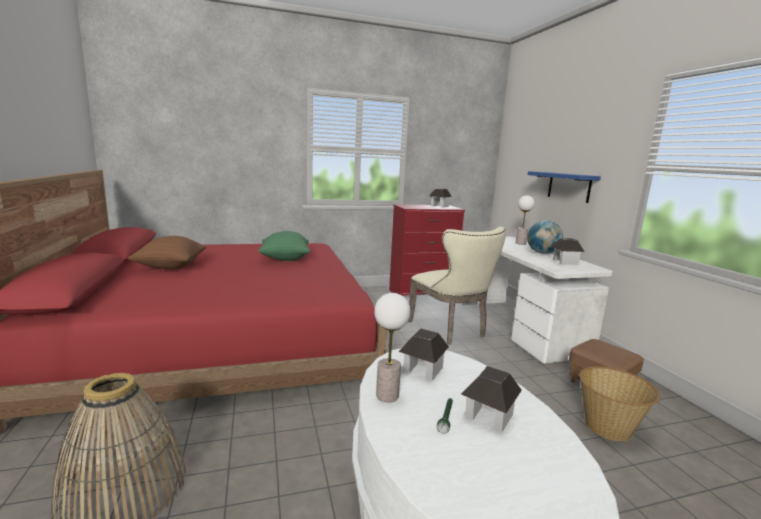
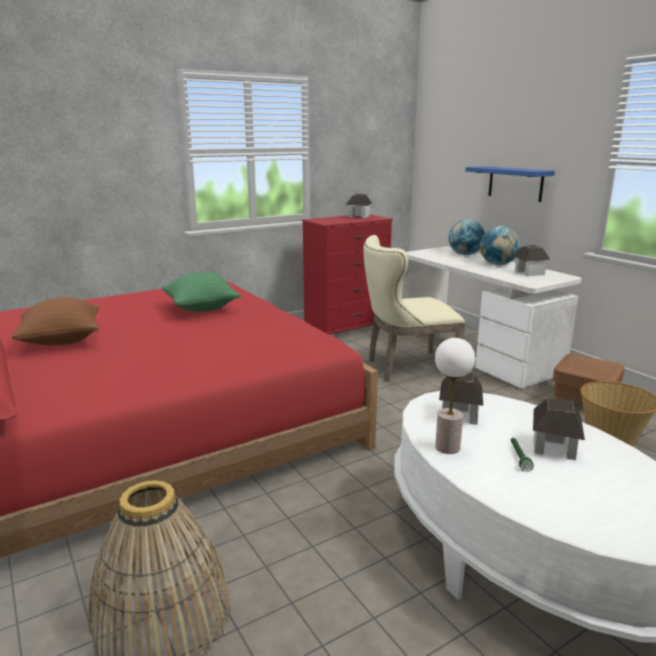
camera: 15 degrees left, 5 degrees up
(451, 330) = (405, 368): beige chair -> beige chair turned 120 degrees clockwise
(520, 243) = (465, 254): table lamp -> globe

